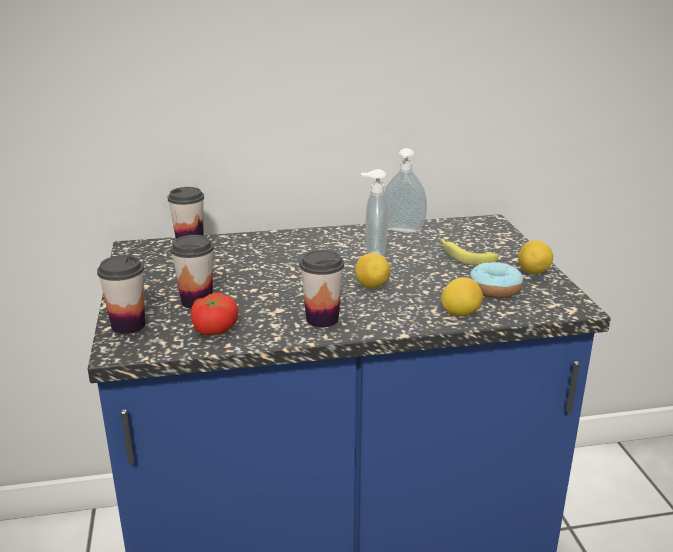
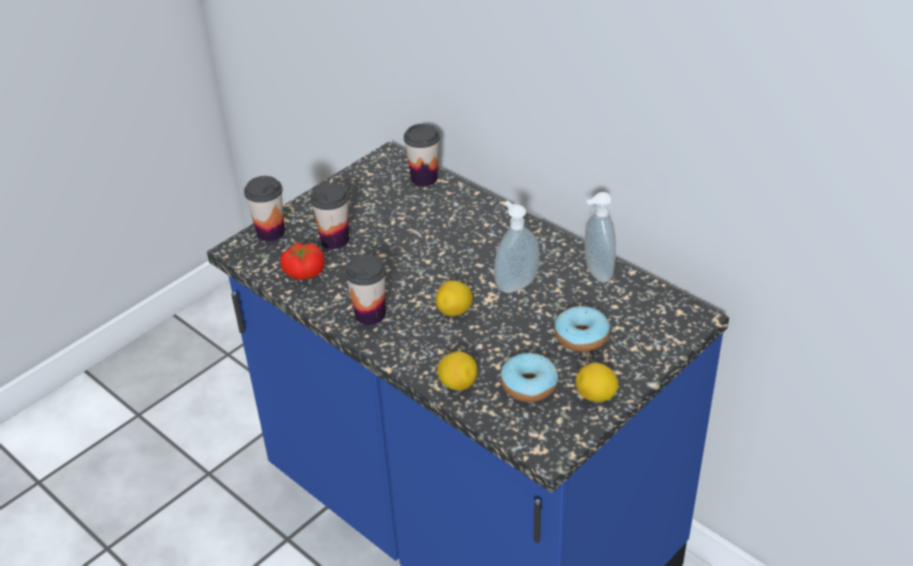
camera: 55 degrees right, 15 degrees up
(464, 256) = (581, 337): banana -> donut

